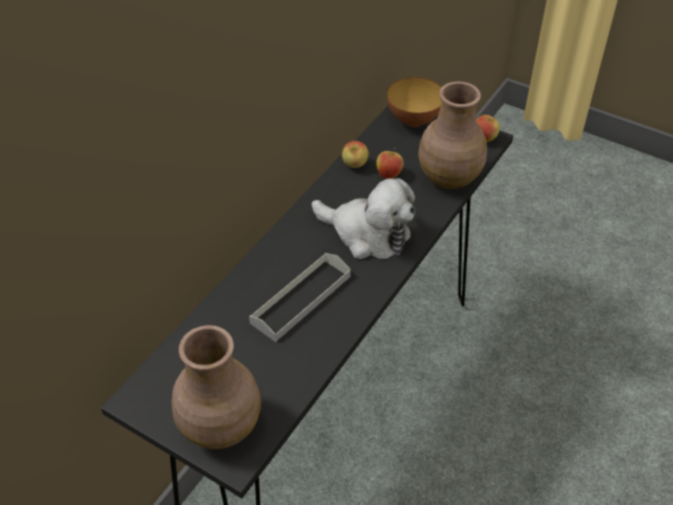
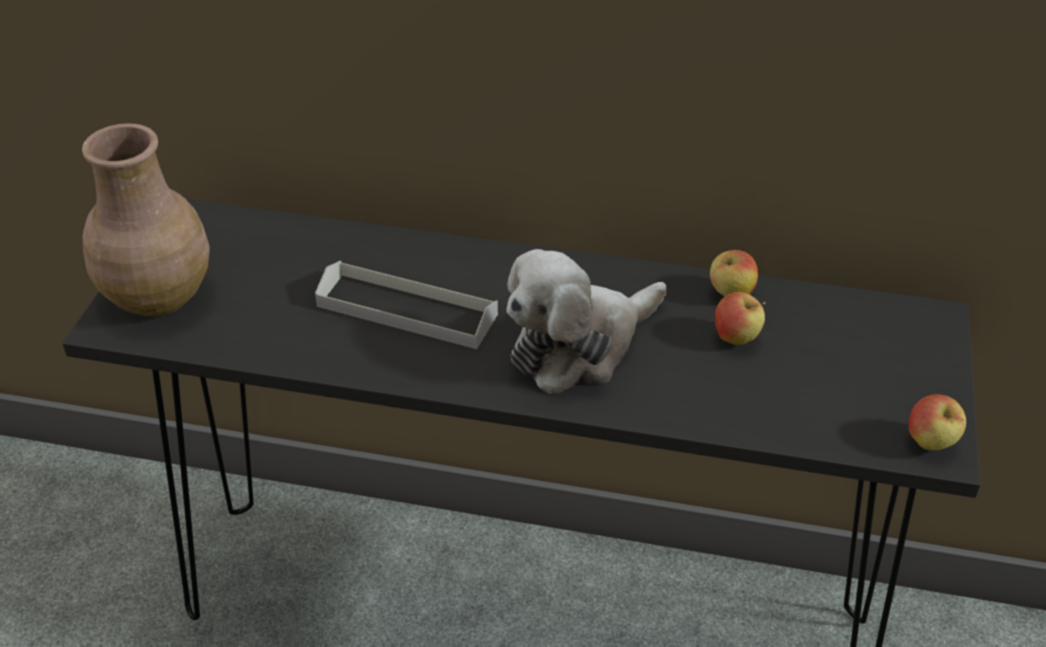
camera: 70 degrees right, 5 degrees down
(367, 234) = (579, 346): plush toy -> plush toy turned 45 degrees clockwise
(414, 120) = (904, 337): bowl -> none
(449, 177) = (784, 415): brown vase -> none

